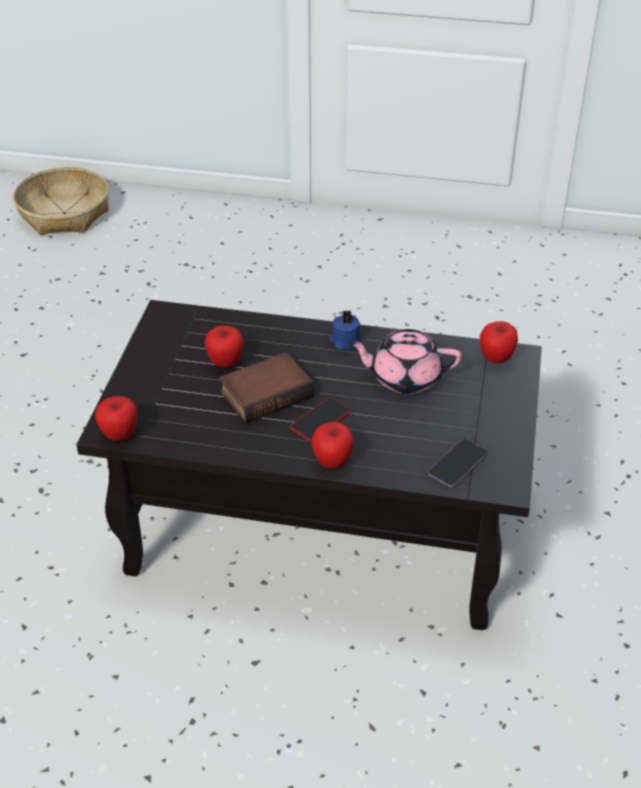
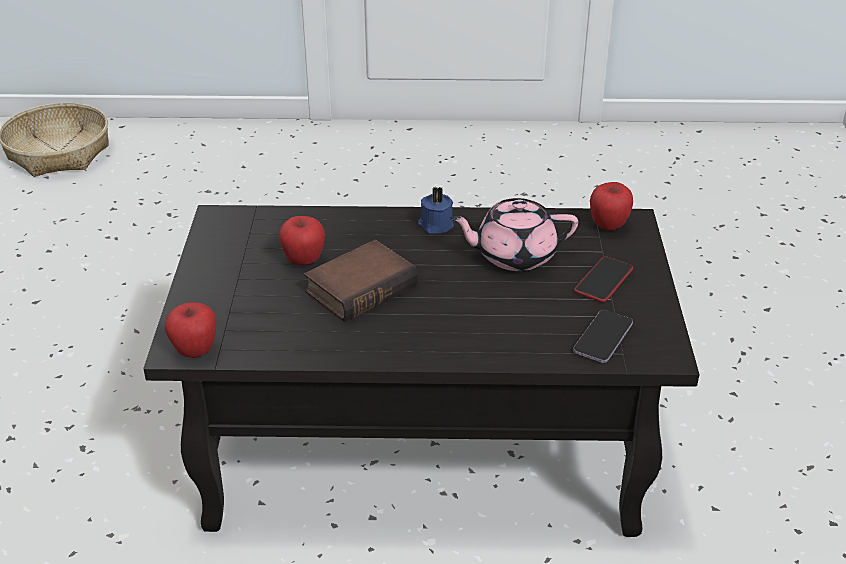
camera: 10 degrees left, 5 degrees down
(320, 420) = (431, 309): phone -> phone (603, 280)
(332, 462) = (458, 352): apple -> none

